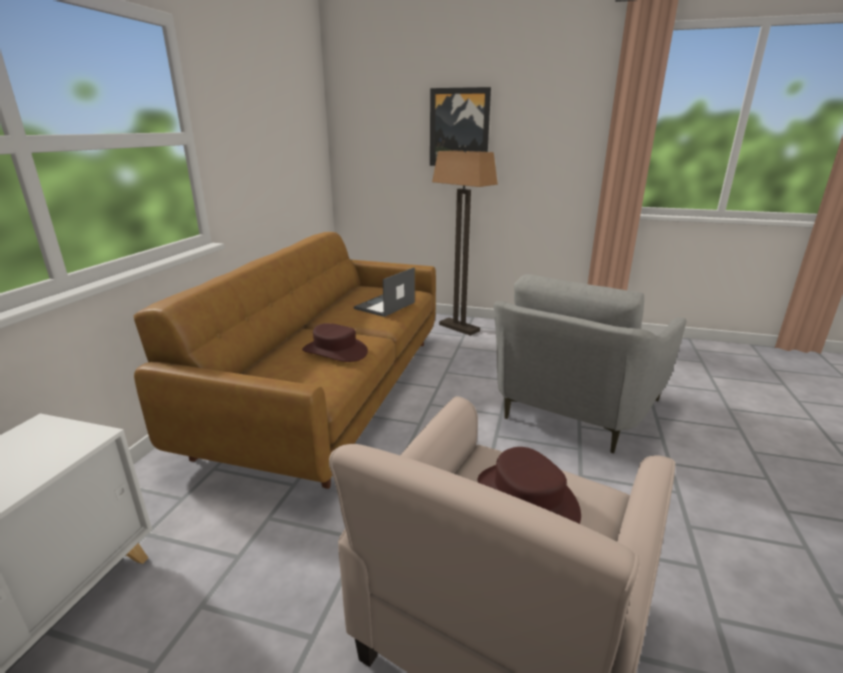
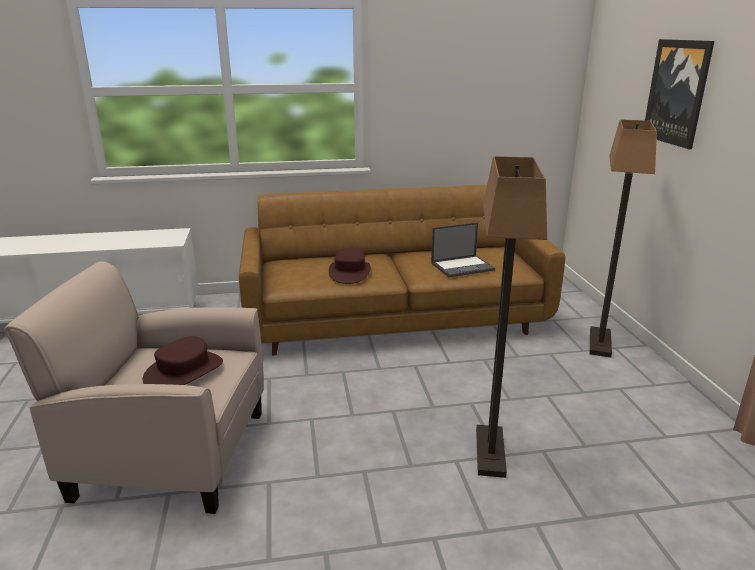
camera: 65 degrees right, 0 degrees up
(384, 306) = (463, 266): laptop -> laptop turned 150 degrees clockwise
(572, 409) = (489, 452): grey armchair -> floor lamp

